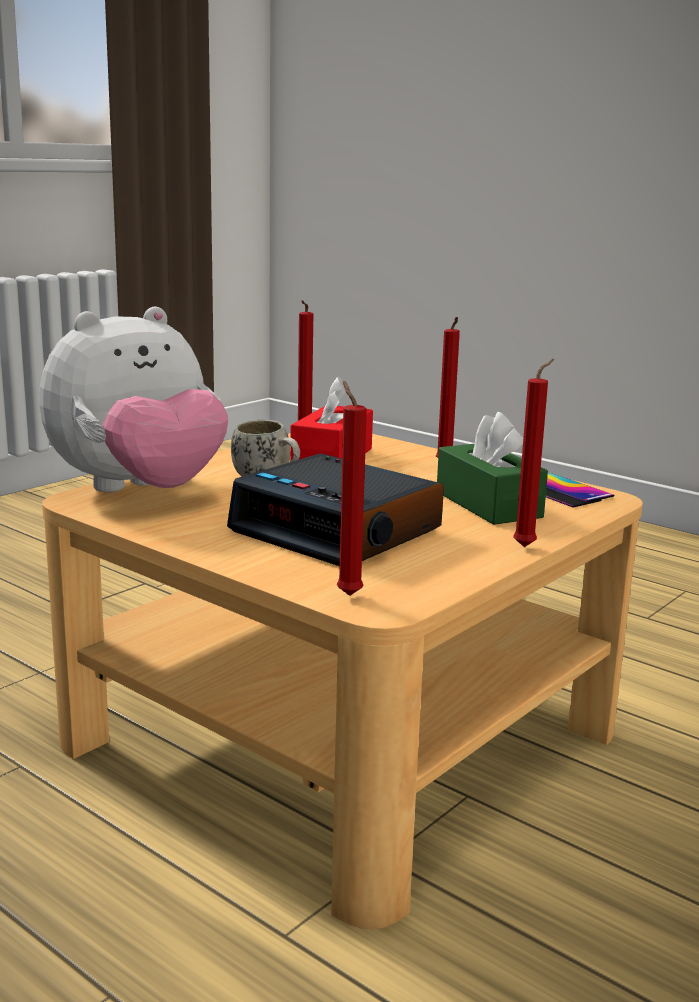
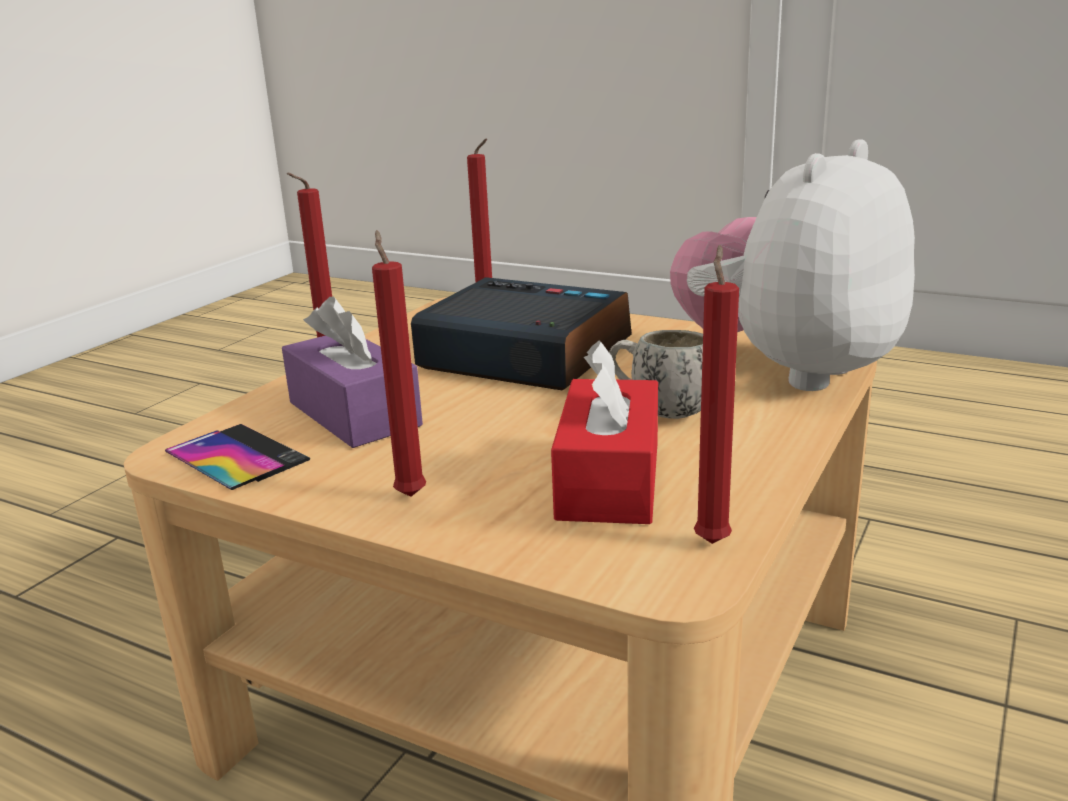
camera: 170 degrees right, 5 degrees up
(488, 504) = (354, 414): green tissue box -> purple tissue box

